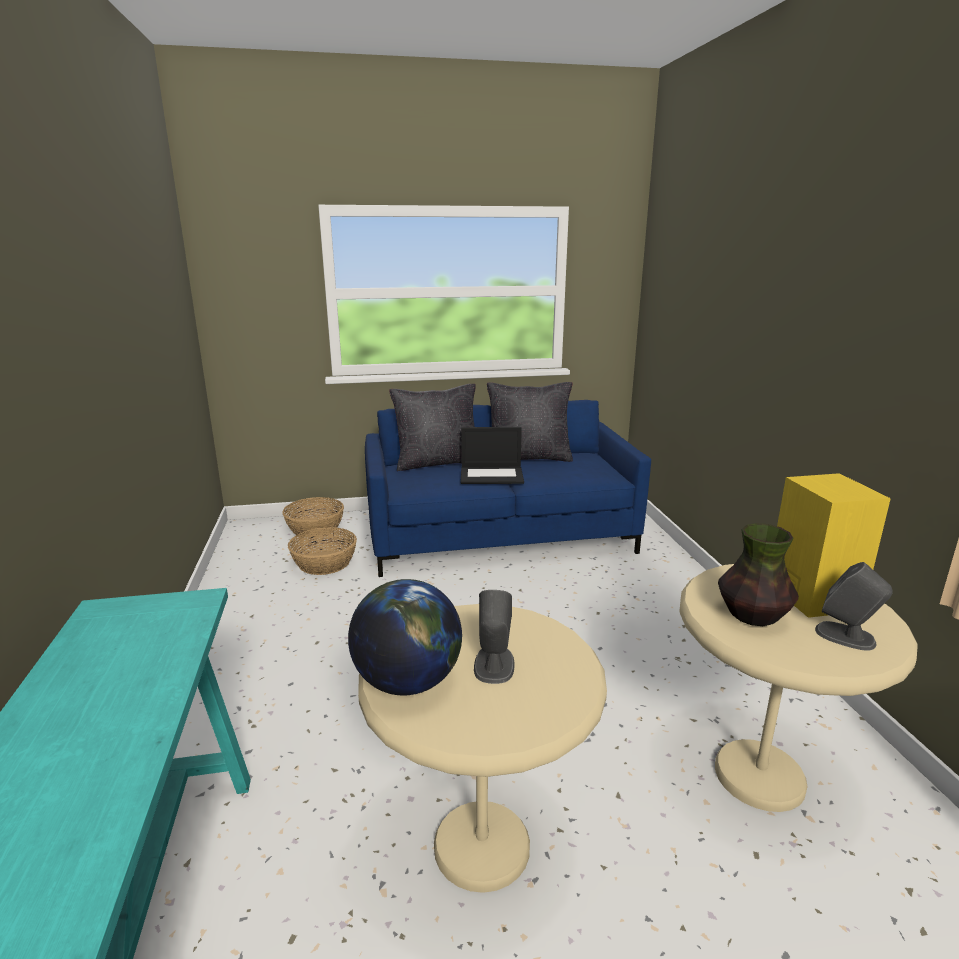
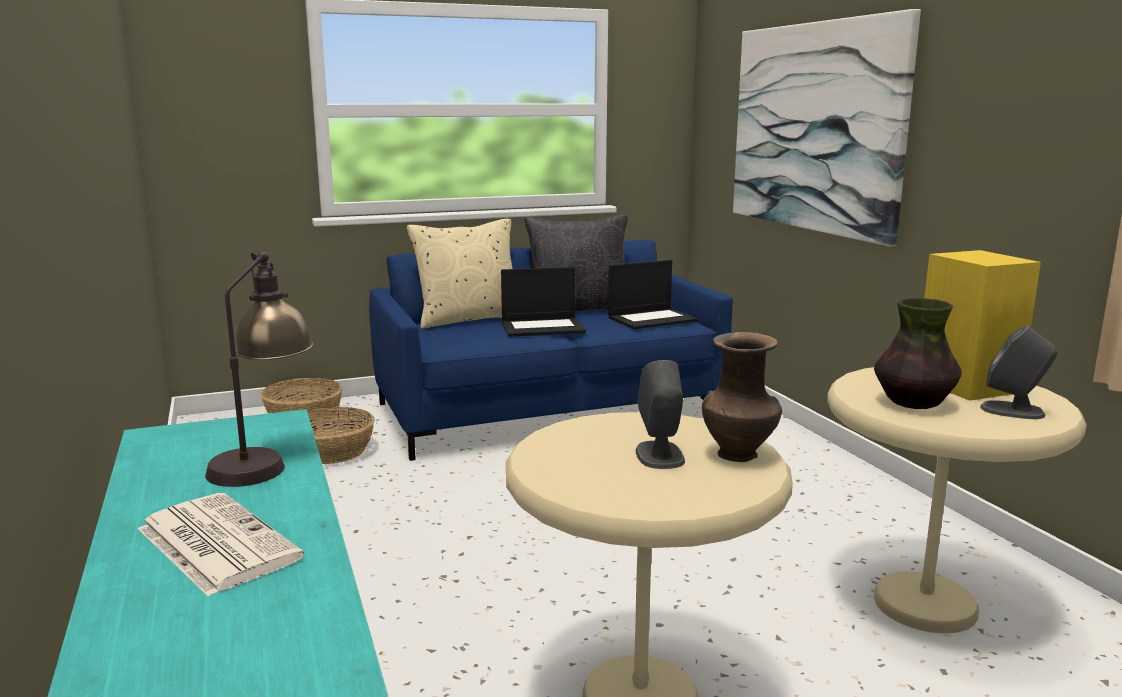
camera: 10 degrees left, 5 degrees down
(65, 755) = (215, 543): none -> newspaper
(160, 649) = (265, 460): none -> table lamp
(408, 681) = (570, 474): globe -> none
(437, 463) = (468, 319): black pillow -> beige pillow
(564, 672) = (739, 455): none -> brown vase
(584, 471) = (652, 319): none -> laptop
(729, 320) = (814, 127): none -> picture

